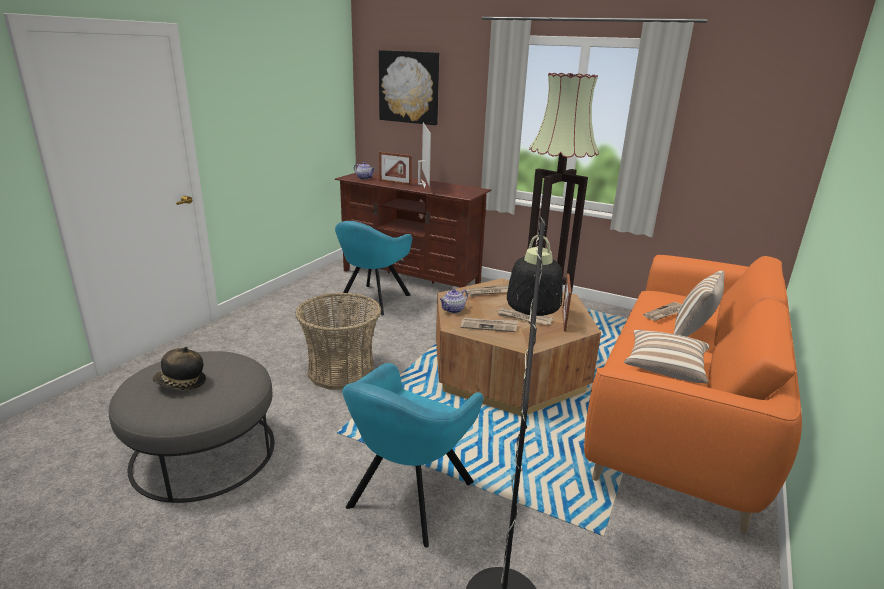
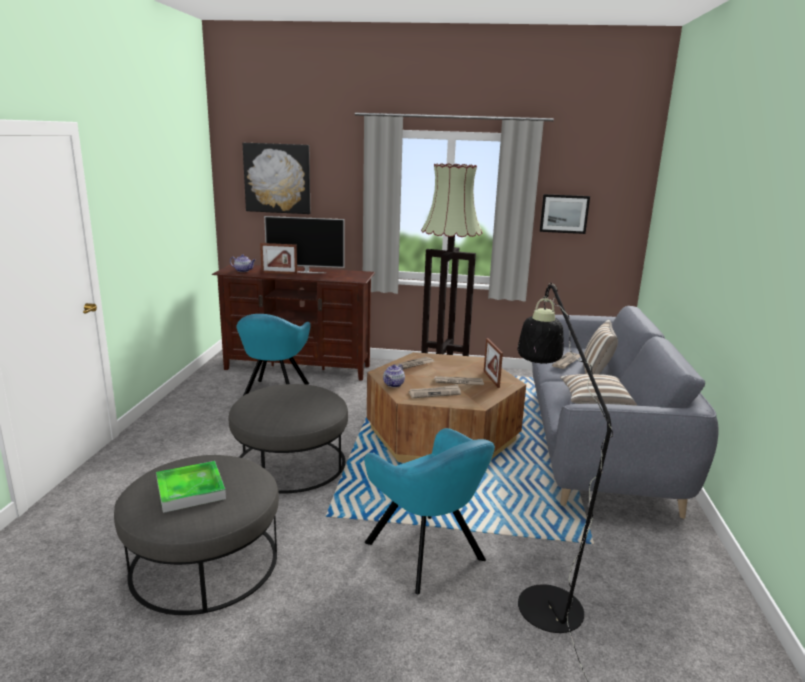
camera: 20 degrees left, 5 degrees down
(180, 384) = (190, 490): hat -> tray
(341, 371) = (290, 462): basket -> grey ottoman
(408, 498) = (427, 554): turquoise armchair -> turquoise armchair turned 45 degrees counterclockwise
(421, 184) = (306, 272): television -> television turned 120 degrees clockwise
(682, 413) = (596, 443): orange sofa -> grey sofa
(712, 138) = (564, 213): none -> picture

